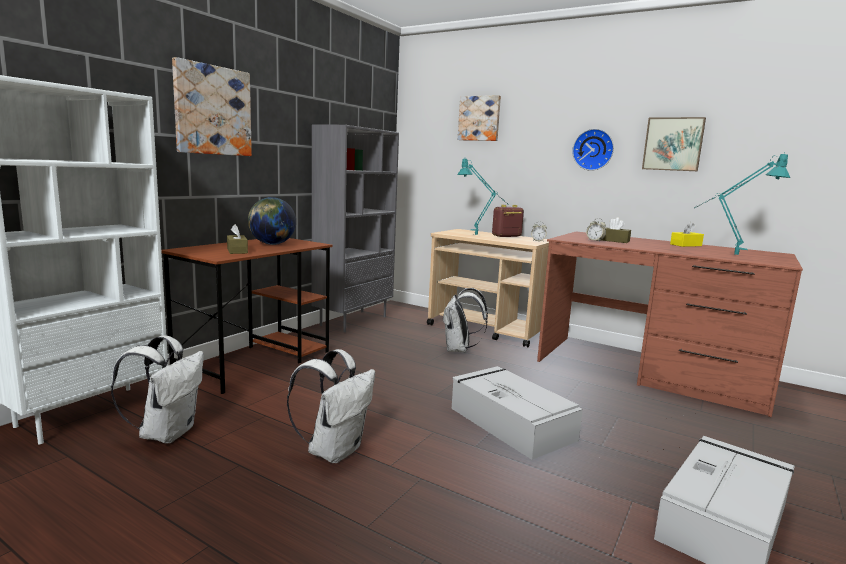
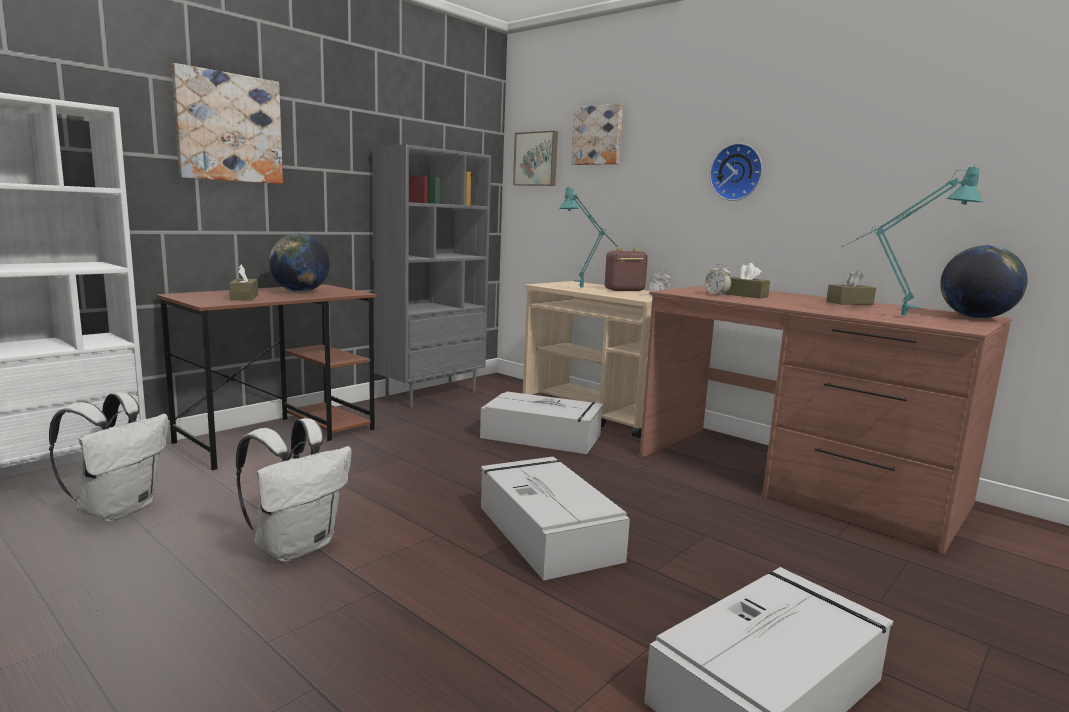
camera: 10 degrees right, 0 degrees up
(459, 350) = (543, 436): white backpack -> grey storage box
(673, 144) = (842, 161): picture -> picture (536, 159)
(686, 245) = (849, 303): yellow tissue box -> brown tissue box
(776, 255) = (975, 318): none -> globe

